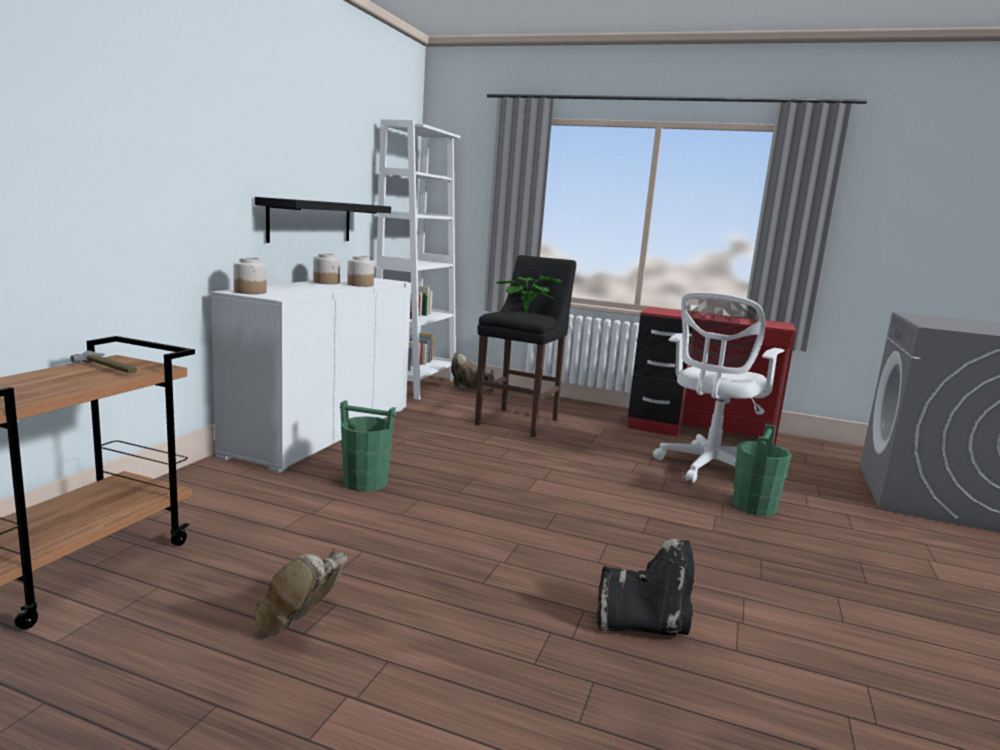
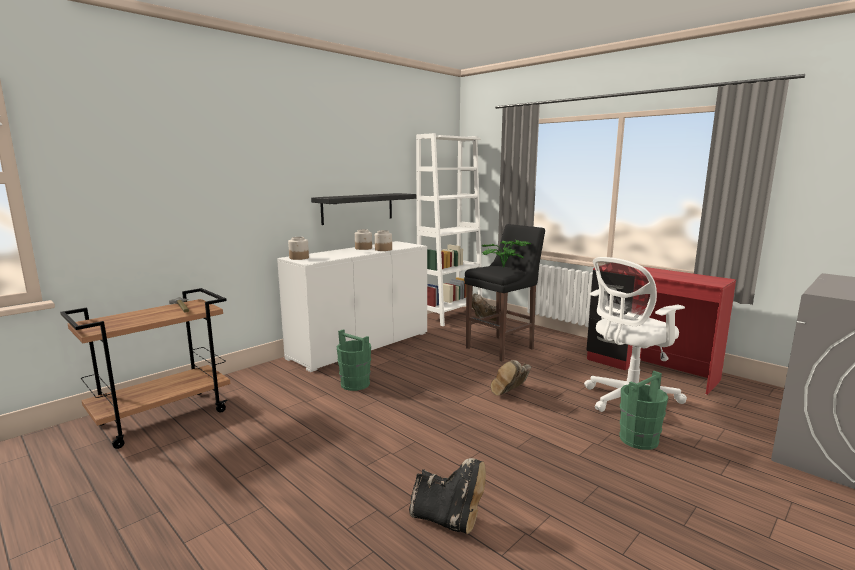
camera: 25 degrees right, 0 degrees up
(304, 622) = (242, 471): brown boot -> brown boot (511, 393)

